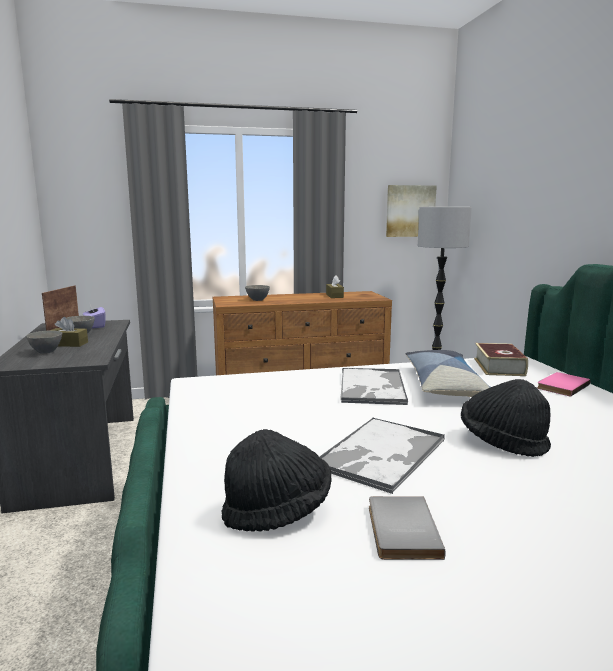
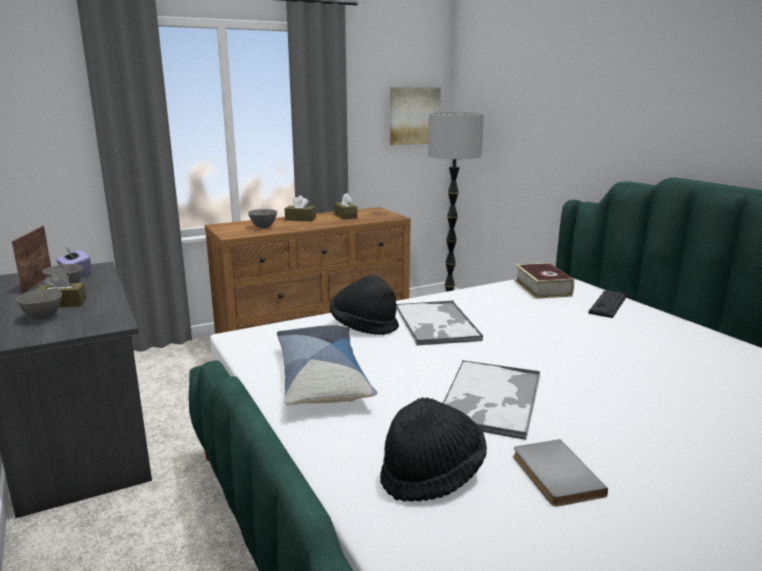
camera: 15 degrees left, 5 degrees up
(293, 296) = (300, 219): none -> brown tissue box
(443, 384) = (503, 314): pillow -> pillow (322, 377)
(502, 442) = (589, 371): black hat -> black hat (363, 326)
(561, 386) = (608, 304): pink book -> keyboard

